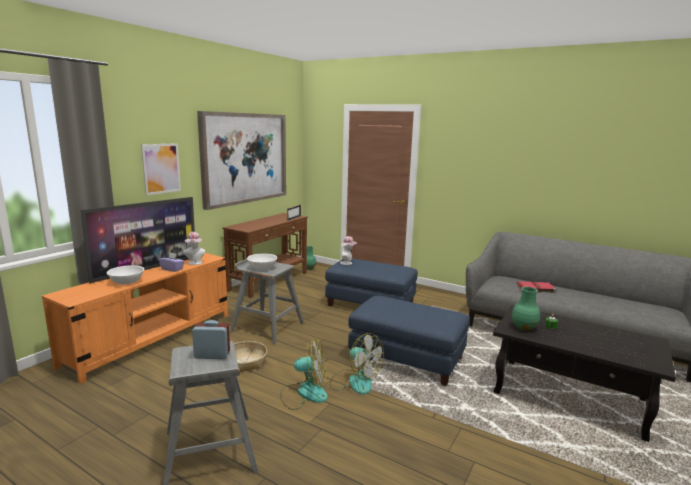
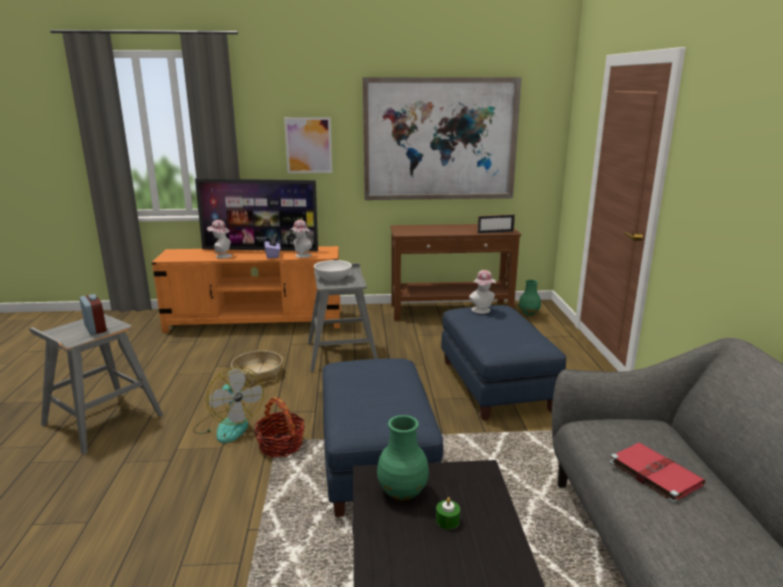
camera: 55 degrees right, 5 degrees up
(127, 282) = (221, 256): white bowl -> hat
(354, 381) = (281, 445): fan -> basket

